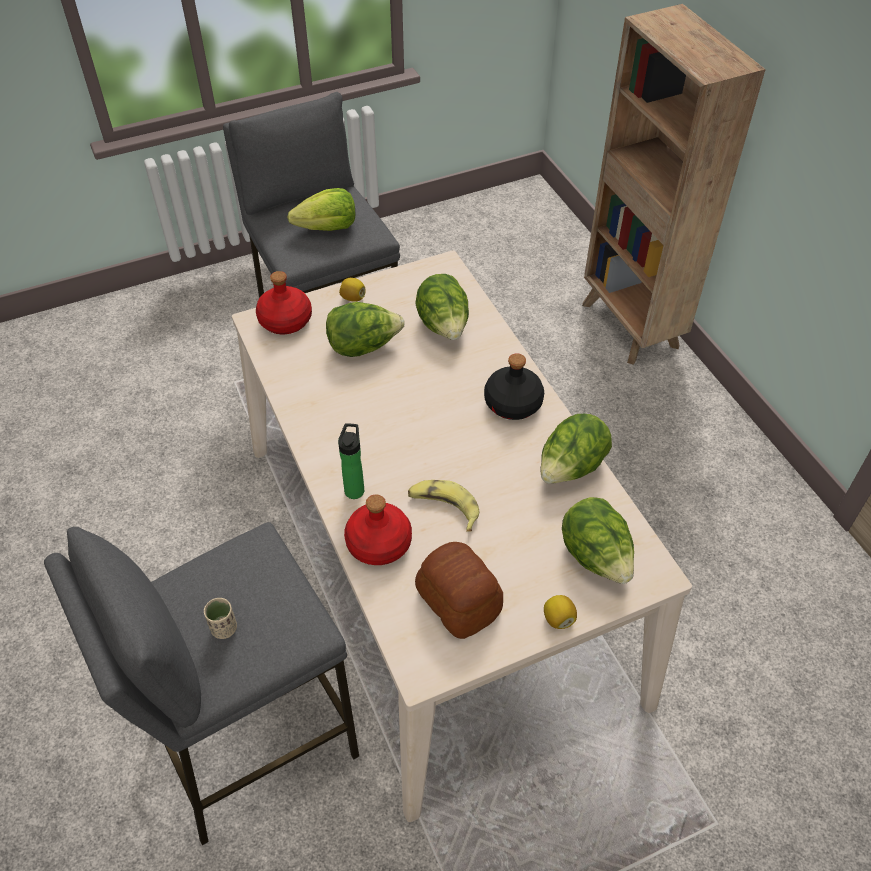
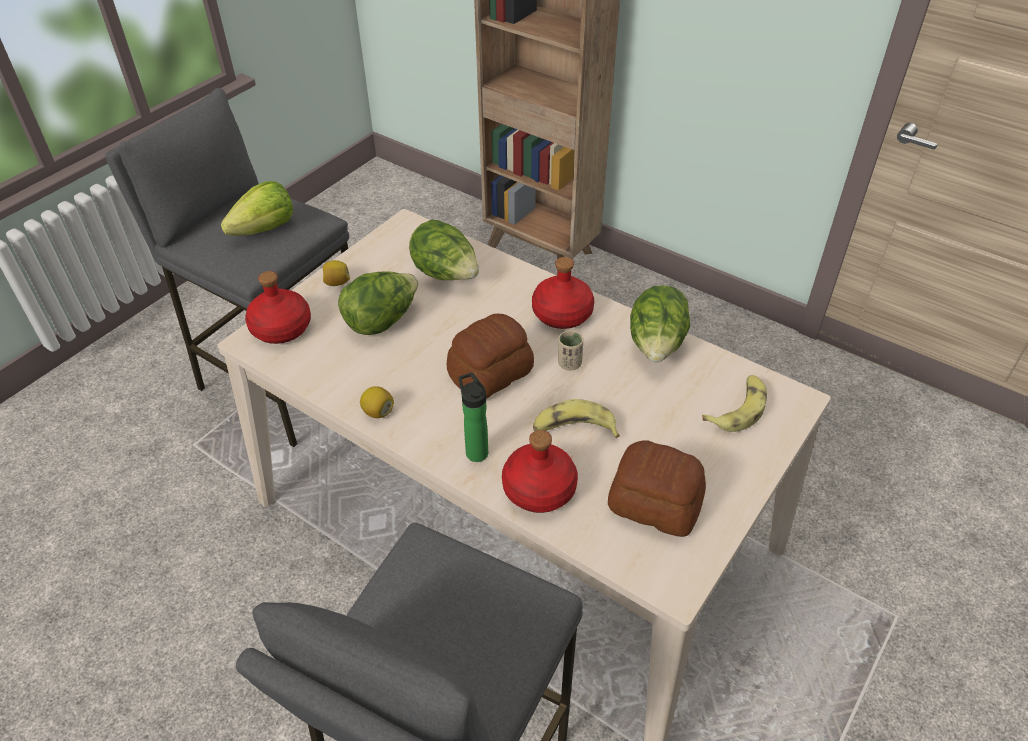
camera: 30 degrees left, 5 degrees down
(224, 628) = (452, 649): beige cup -> beige cup (569, 363)
(415, 430) = (492, 374): none -> bread
(512, 403) = (562, 314): black bottle -> red bottle
(558, 619) = (751, 476): lemon -> lemon (378, 412)
(596, 557) = (738, 409): lettuce -> banana

